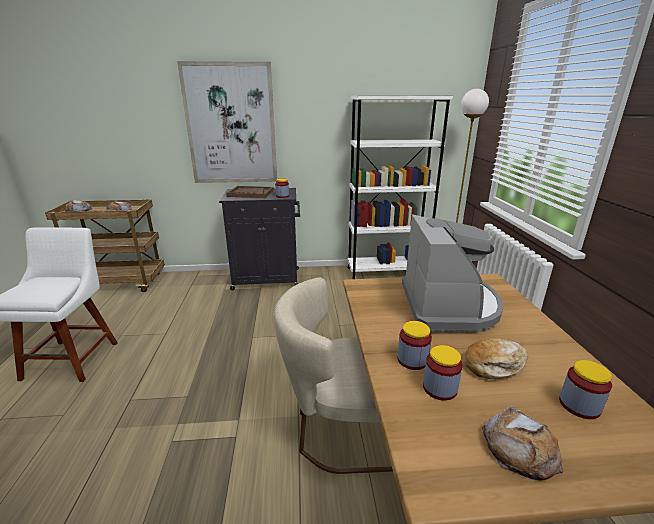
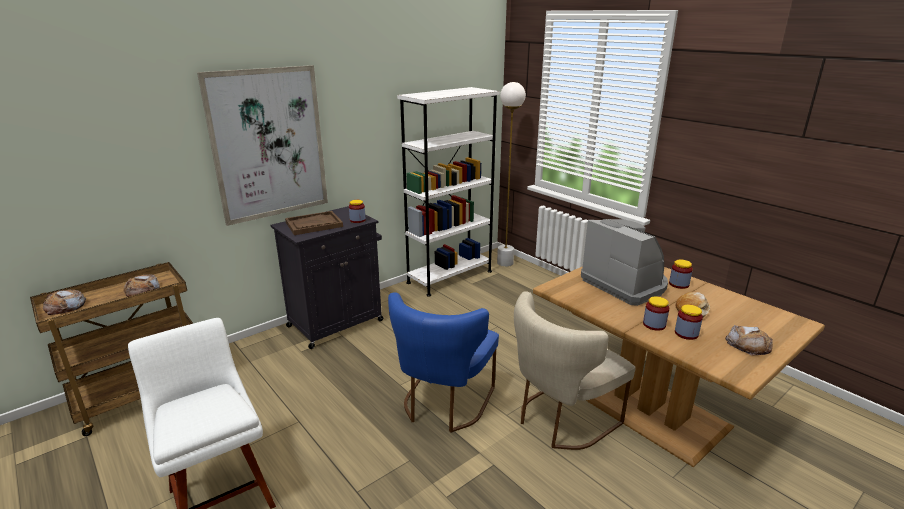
camera: 35 degrees left, 0 degrees up
(262, 366) = (444, 405): none -> blue chair
(579, 405) = (745, 315): jar -> jar (679, 284)

